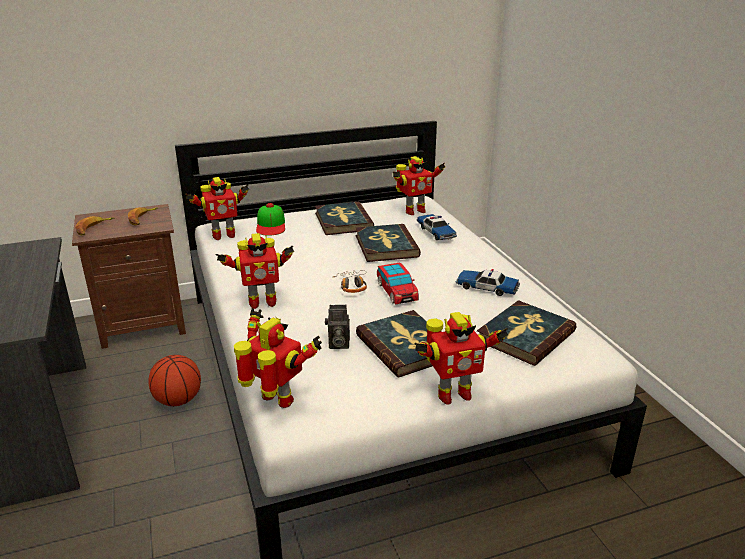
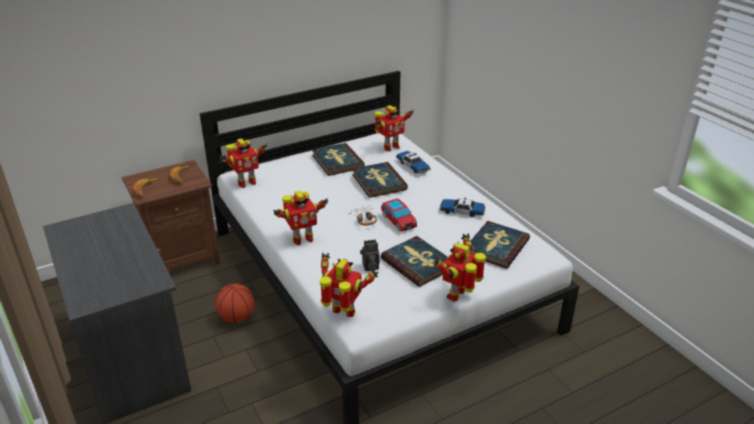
camera: 10 degrees left, 5 degrees up
(271, 225) = (281, 170): cap -> none
(452, 394) = (458, 294): toy robot -> toy robot turned 150 degrees clockwise

